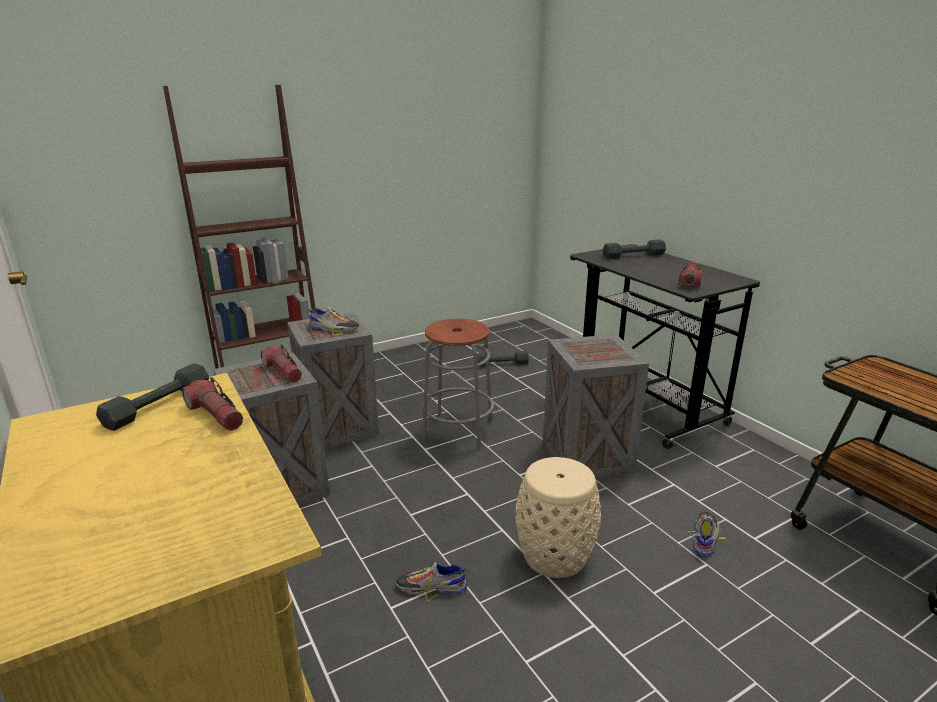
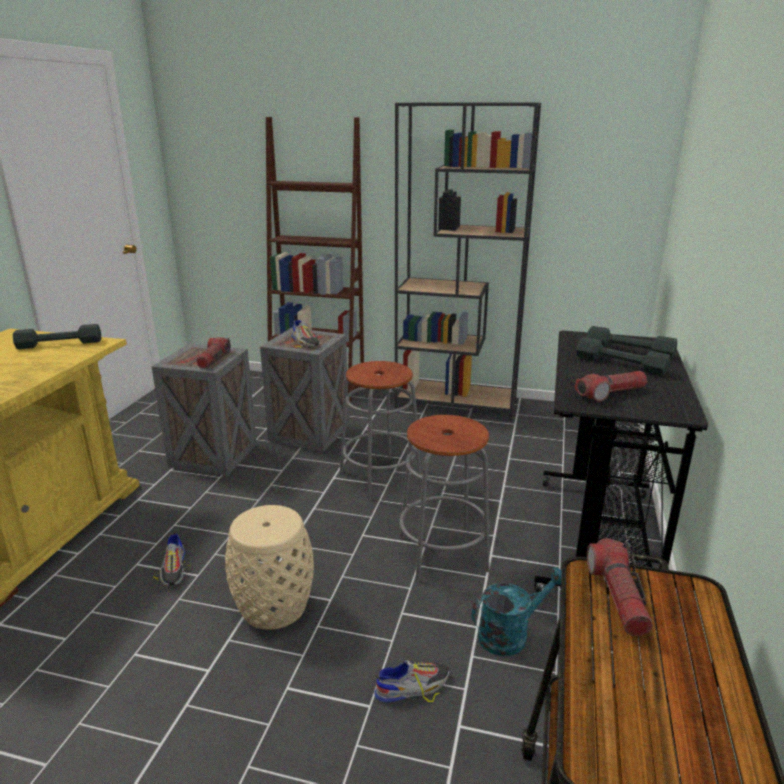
camera: 45 degrees right, 0 degrees up
(216, 415) = (62, 359): flashlight -> flashlight (618, 596)
(415, 355) = (457, 403): none -> bookcase
(431, 587) = (174, 568): shoe -> shoe turned 150 degrees counterclockwise
(501, 364) = (519, 440): grey dumbbell -> grey dumbbell (620, 364)
(585, 456) = (443, 553): crate -> grey stool
(693, 477) = (511, 634): none -> turquoise watering can

